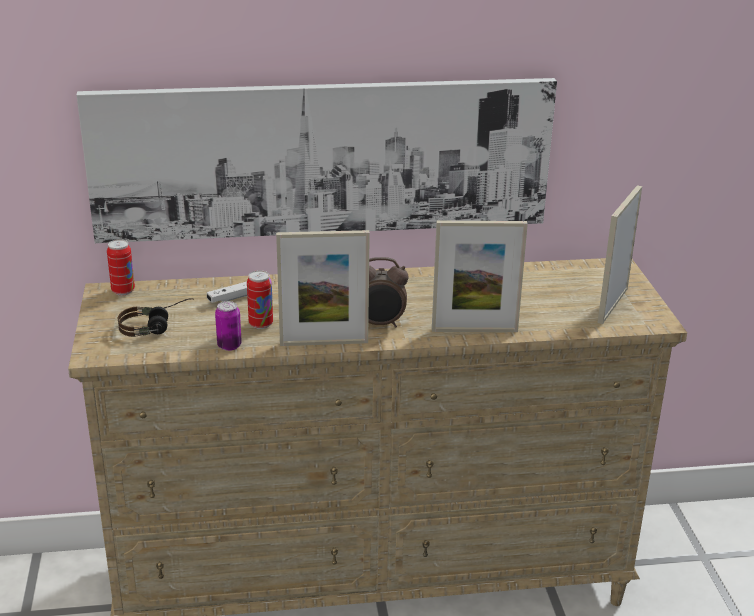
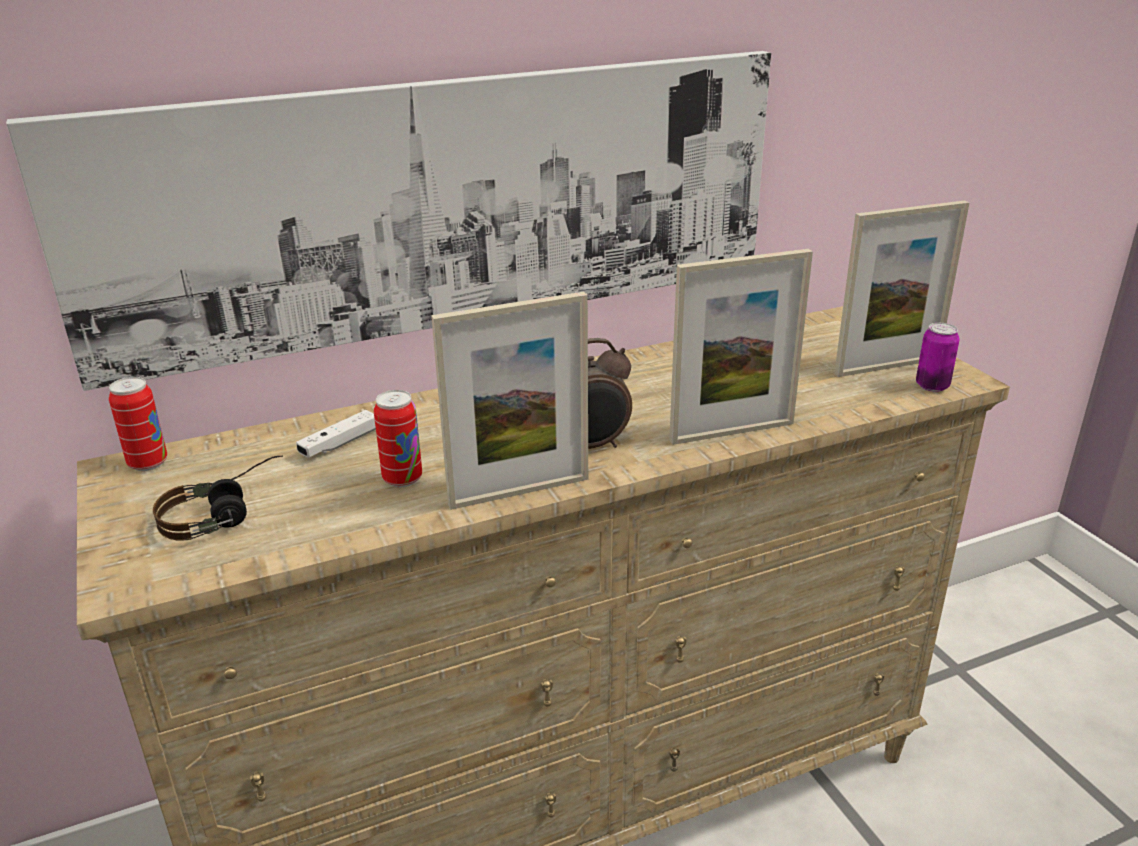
camera: 15 degrees left, 0 degrees up
(229, 346) = (365, 525): can -> can (932, 386)
(612, 305) = (887, 366): picture frame -> picture frame turned 120 degrees counterclockwise

